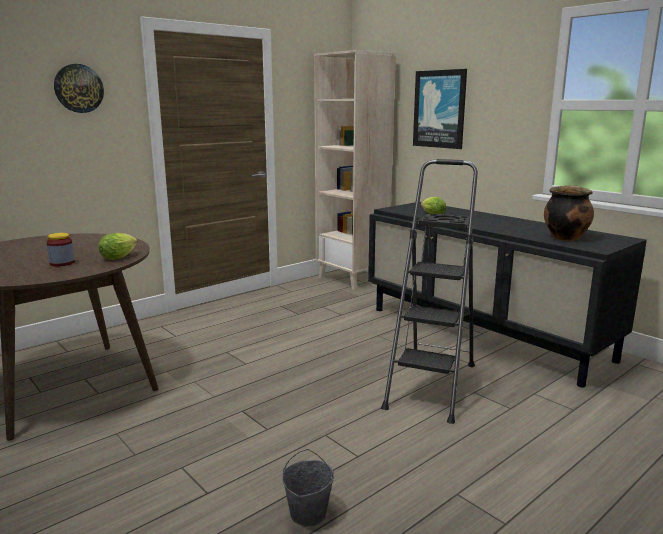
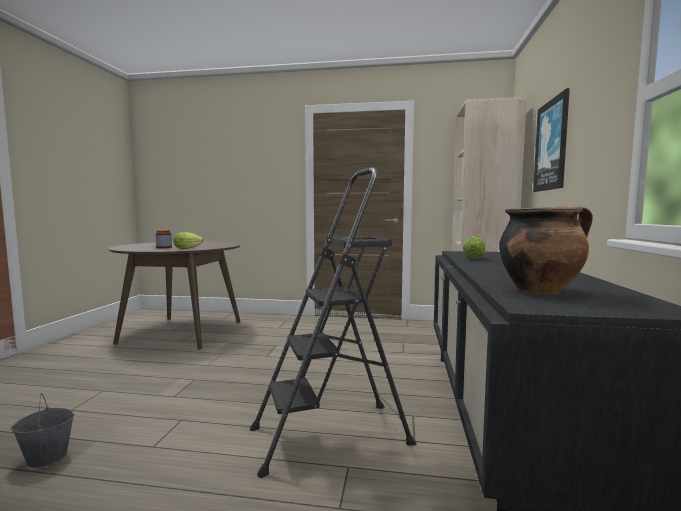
camera: 50 degrees right, 10 degrees down
(78, 88) = (261, 155): wall clock -> none

